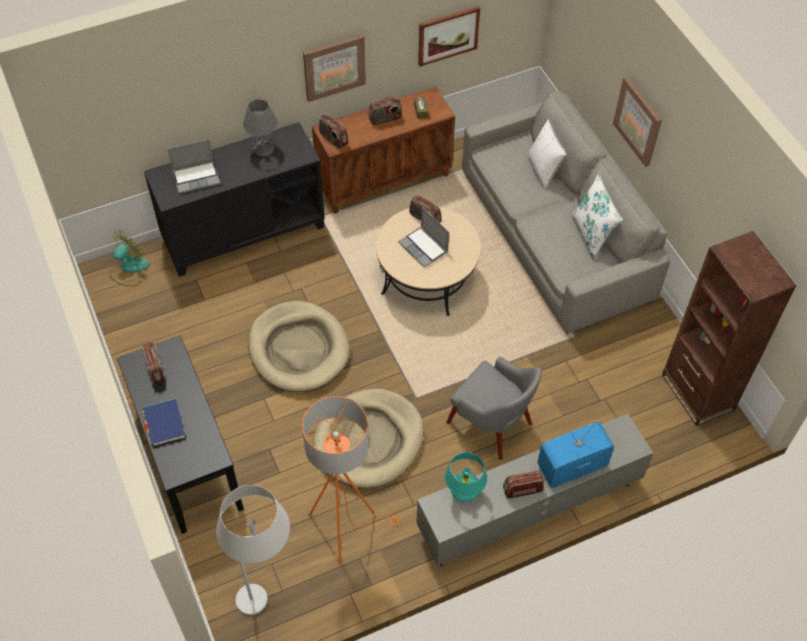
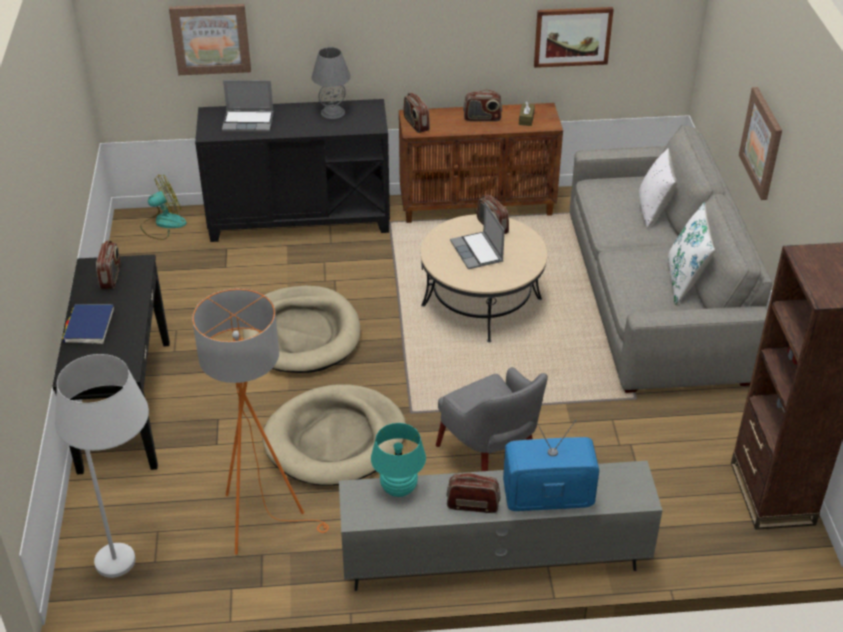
camera: 20 degrees right, 15 degrees down
(334, 67) = (430, 38): picture -> picture (211, 38)

